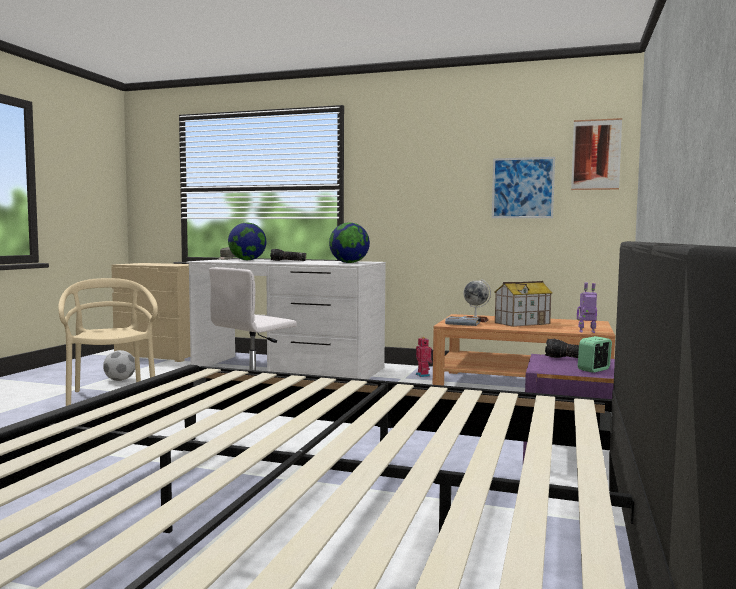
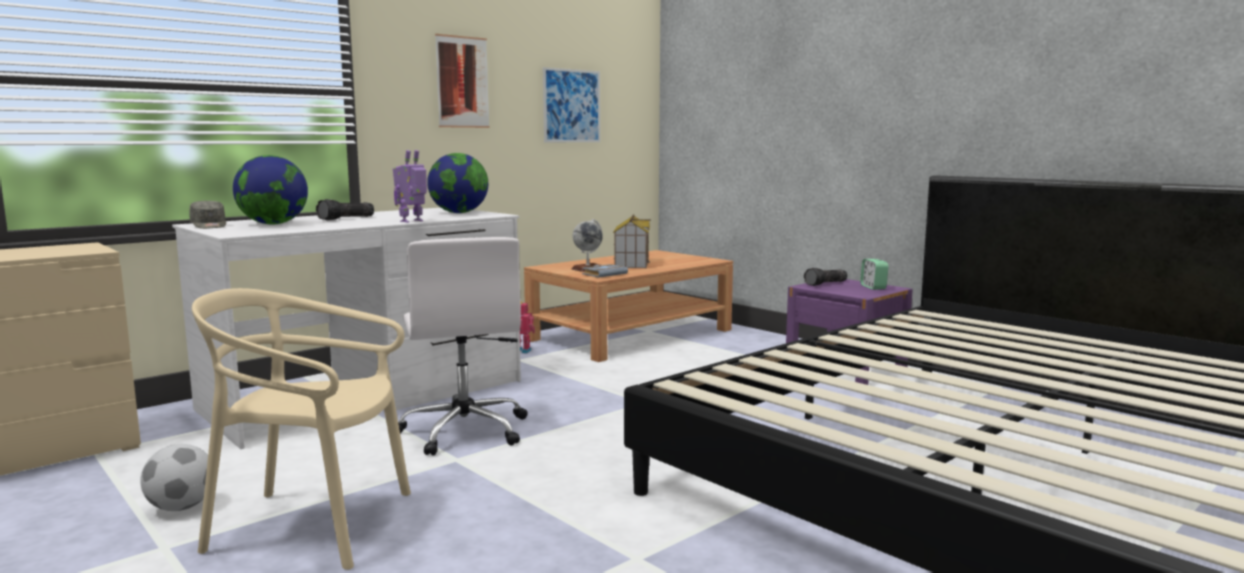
camera: 60 degrees left, 5 degrees up
(587, 332) = (708, 261): toy robot -> toy robot (412, 221)
(596, 154) = (630, 72): picture -> picture (462, 82)

